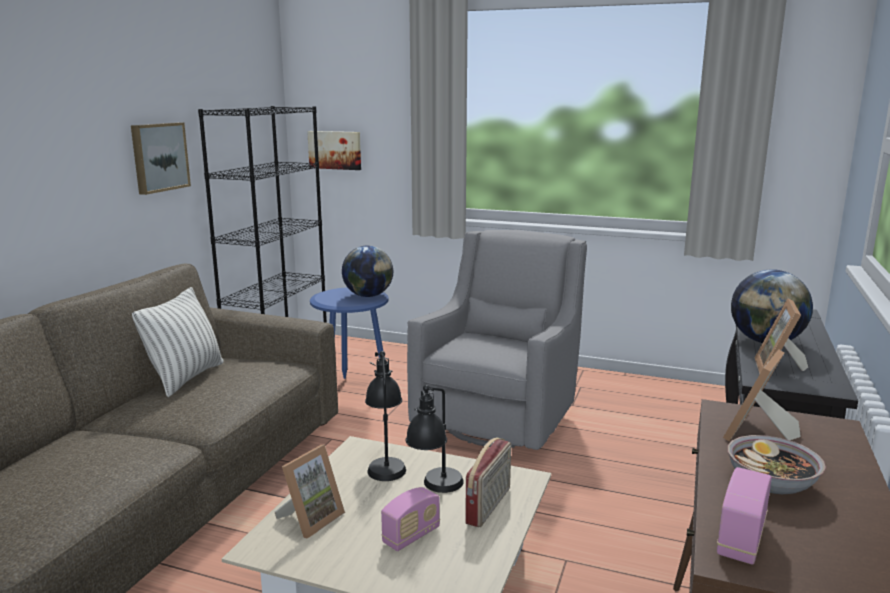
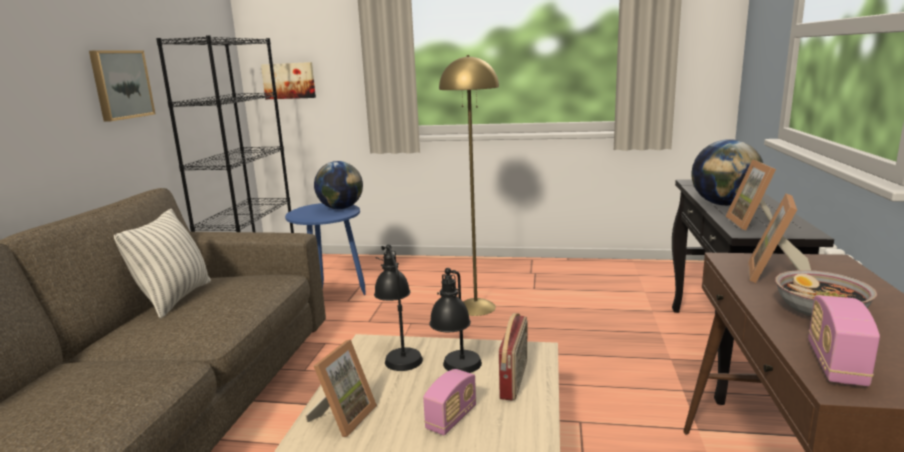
camera: 10 degrees left, 0 degrees up
(500, 419) = (476, 307): grey armchair -> yellow floor lamp

